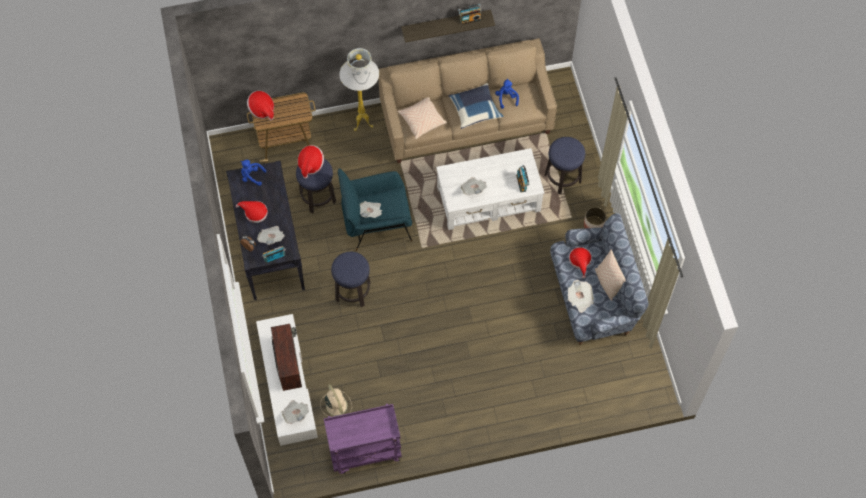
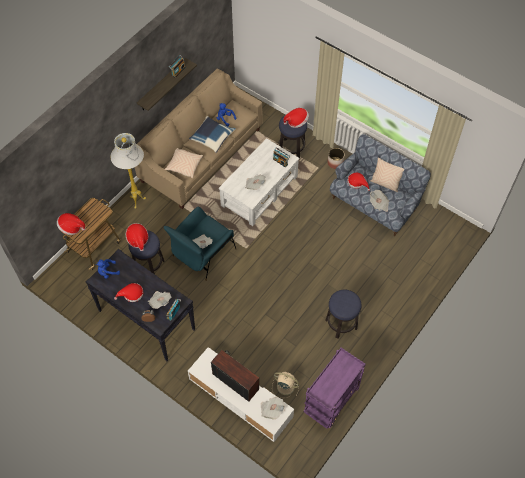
camera: 40 degrees left, 5 degrees down
(352, 291) = (227, 307): stool -> stool (341, 324)
(571, 153) = (296, 122): none -> hat

